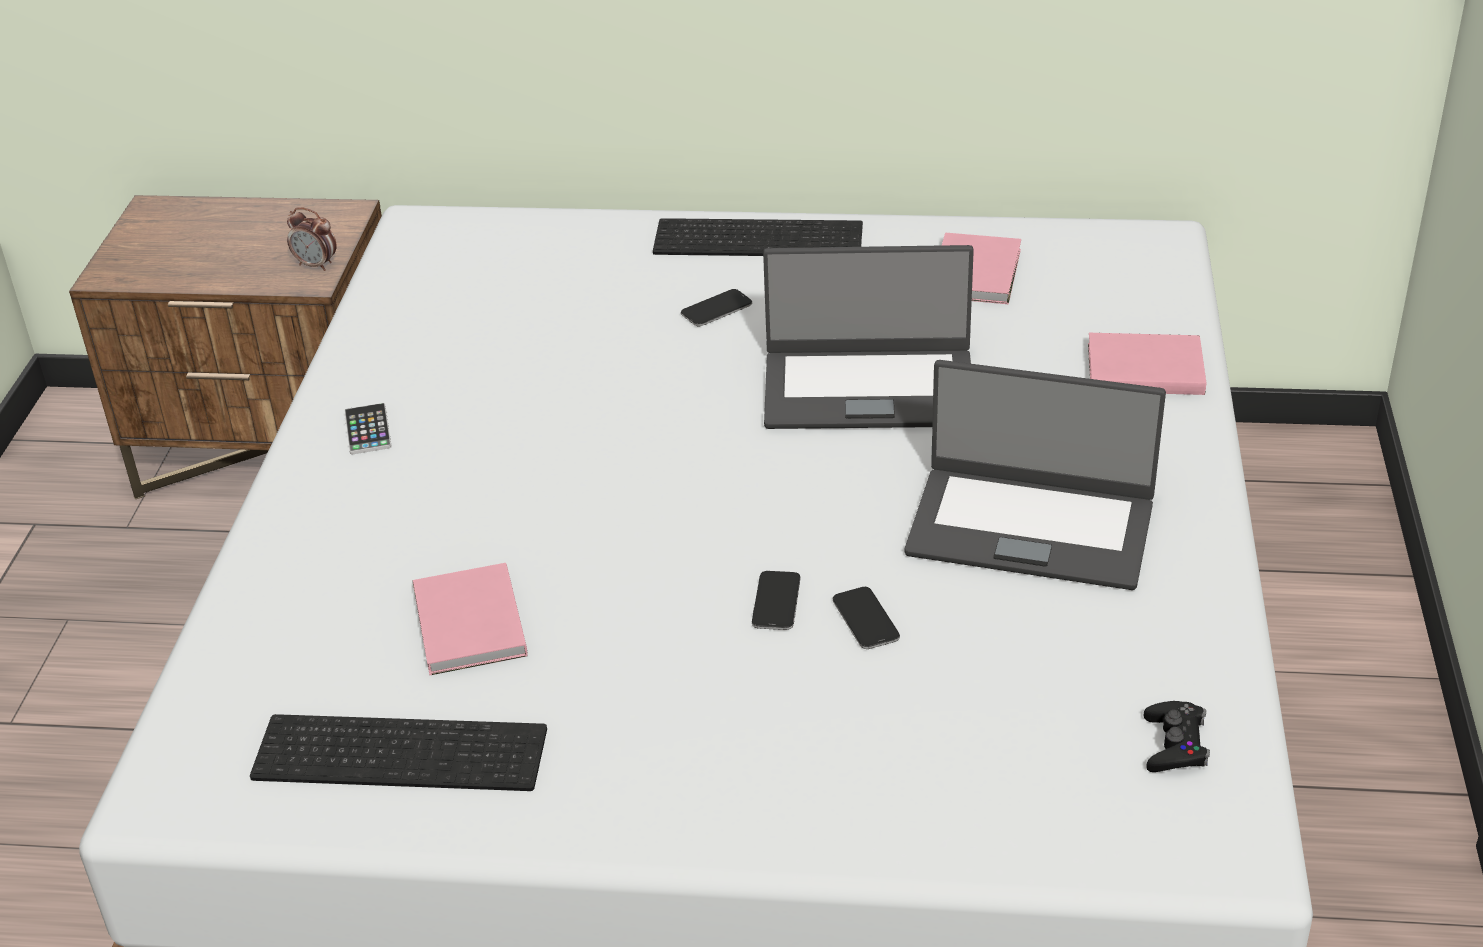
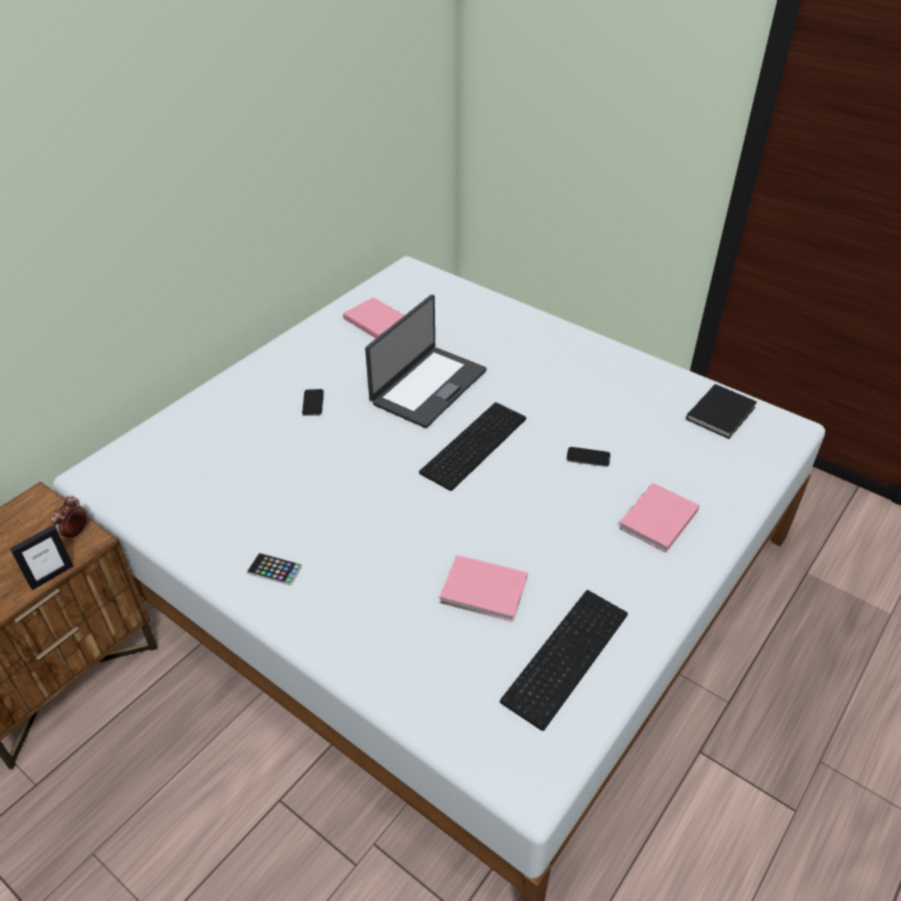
camera: 60 degrees left, 5 degrees up
(240, 286) = (51, 576): none -> picture frame
(316, 265) = (75, 533): alarm clock -> alarm clock turned 150 degrees clockwise
(760, 237) = (270, 365): keyboard -> keyboard (473, 443)
(776, 602) = (554, 478): phone -> none
(1030, 527) = (566, 387): laptop -> none
(1141, 368) = (490, 313): pink book -> pink book (656, 520)
(1175, 744) = (722, 413): black game controller -> black book

